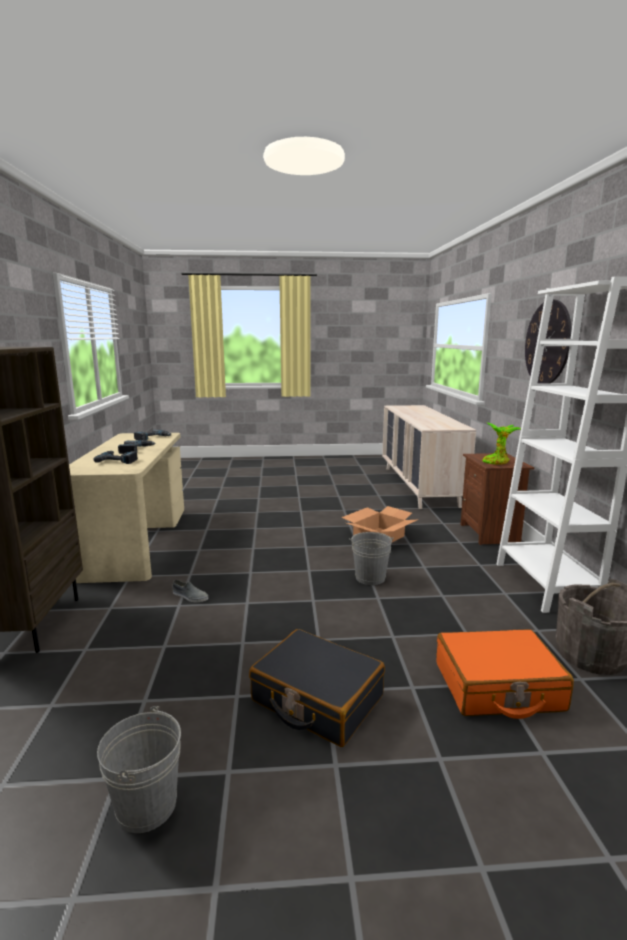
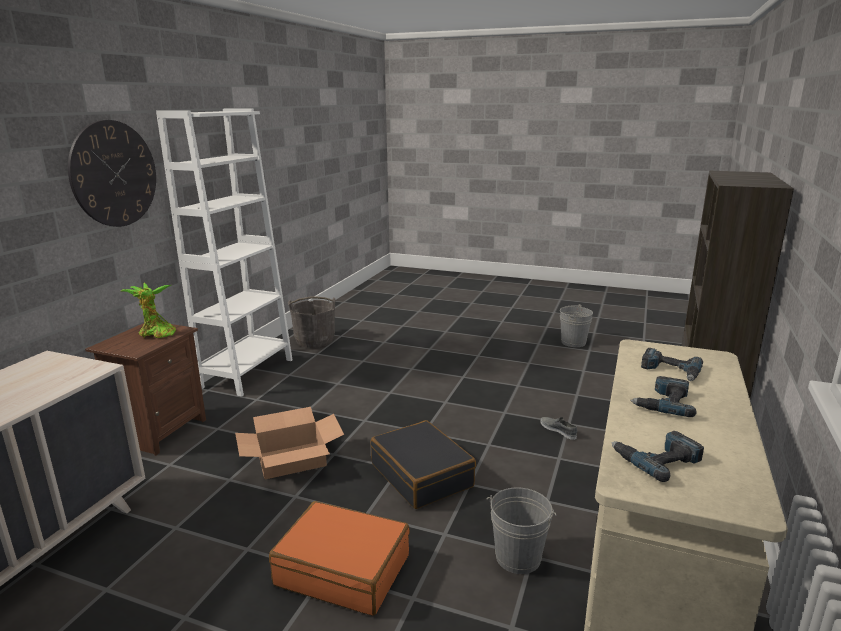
camera: 155 degrees left, 5 degrees up
(316, 699) = (485, 354): black suitcase -> black suitcase (422, 475)
(370, 578) = (373, 410): grey bucket -> grey bucket (517, 557)
(498, 687) = (386, 341): orange suitcase -> orange suitcase (343, 569)

